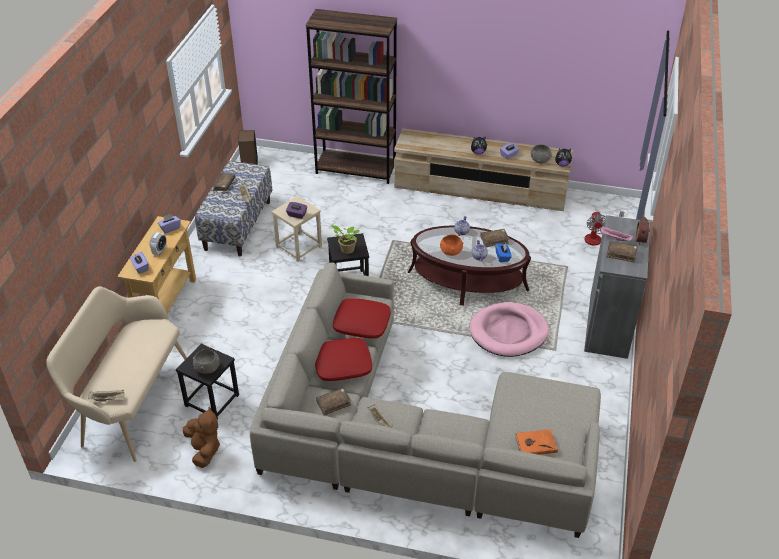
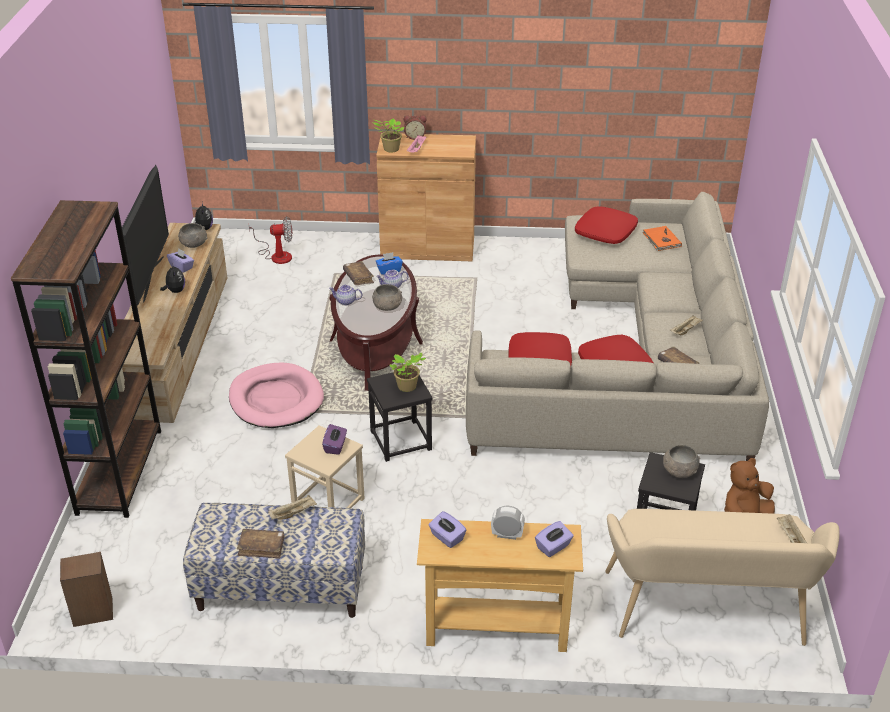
camera: 100 degrees left, 5 degrees down
(450, 251) = (387, 307): orange bowl -> grey bowl
(495, 143) = (152, 279): none -> television
(508, 332) = (458, 308): pink dog bed -> pink dog bed (276, 399)
(556, 405) = (606, 232): none -> red pillow
(608, 325) = (427, 248): grey cabinet -> brown cabinet
(615, 223) = (390, 149): none -> potted plant
(621, 254) = (443, 147): brown book -> none

